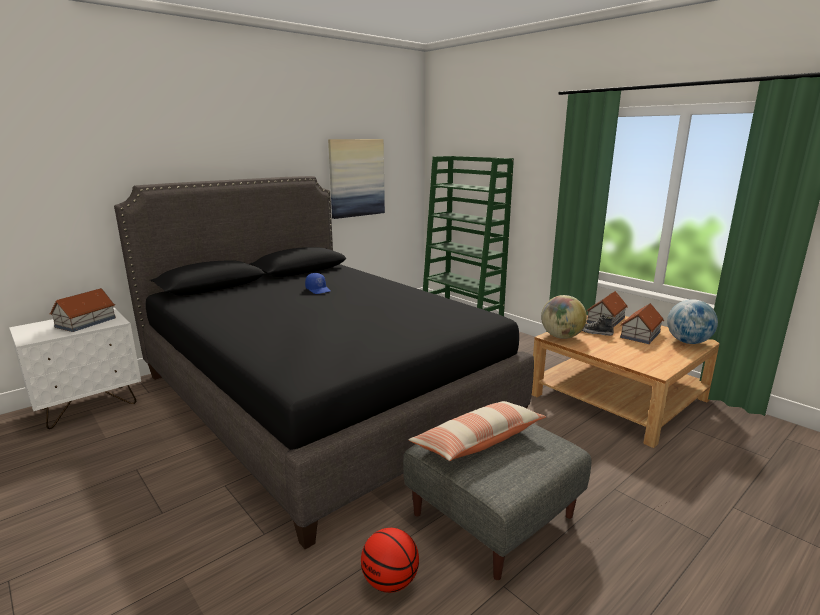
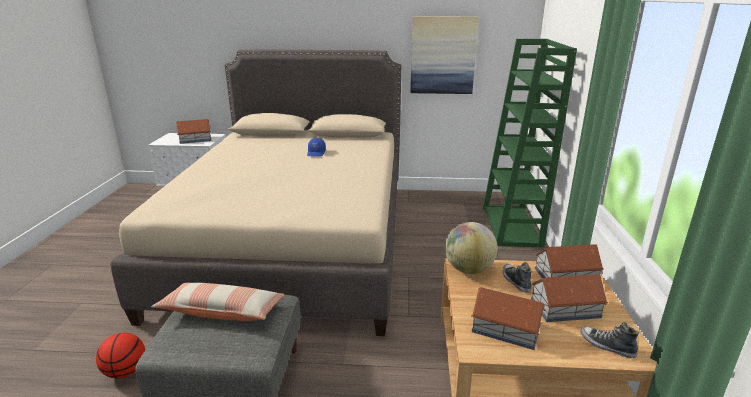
camera: 45 degrees right, 5 degrees up
(320, 398) = (295, 241): black bed -> beige bed
(643, 355) = (505, 328): none -> toy house
(688, 342) = (606, 346): globe -> shoe

